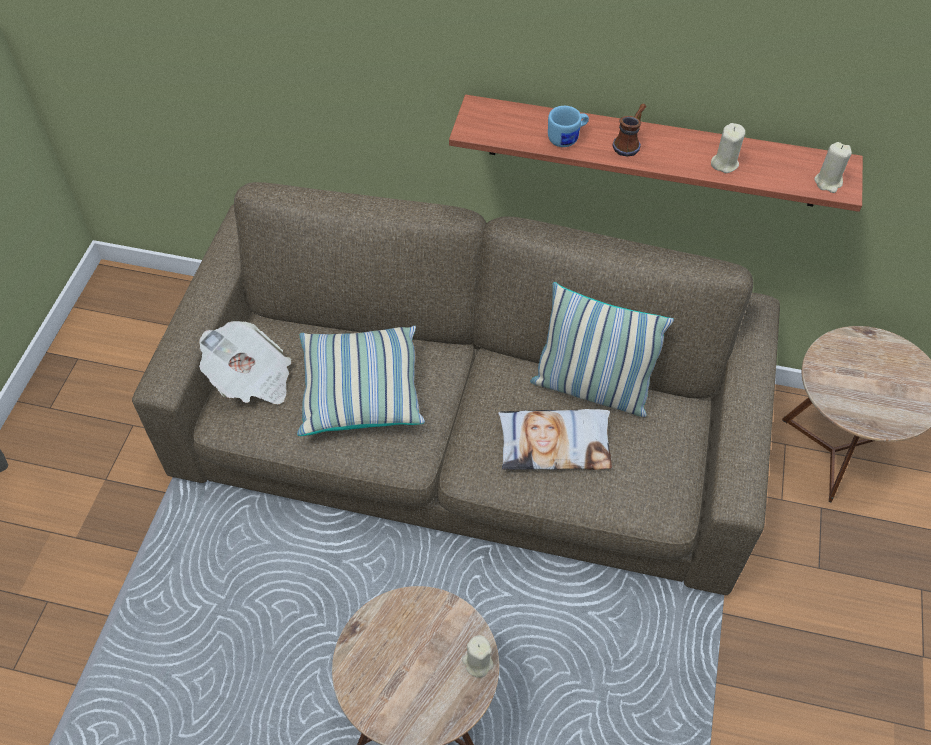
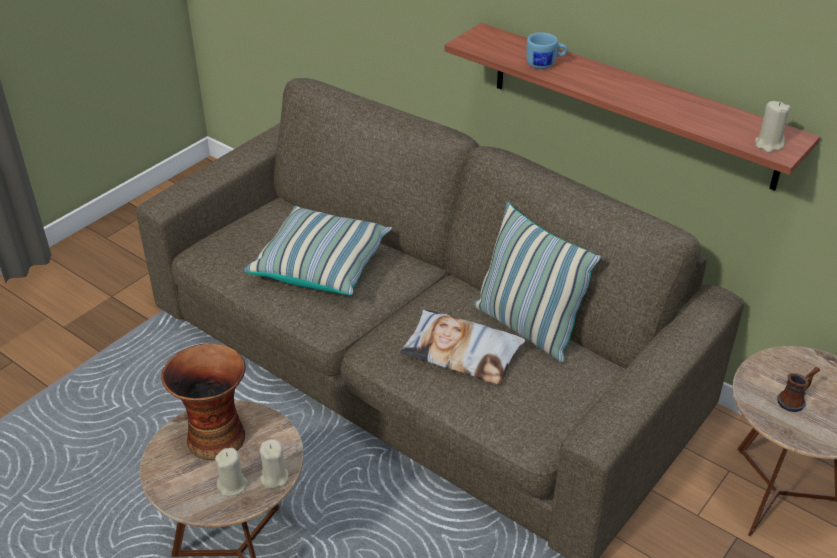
camera: 25 degrees right, 15 degrees down
(251, 379) = (241, 231): newspaper -> none
(393, 643) = (215, 437): none -> vase
(629, 143) = (598, 79): mug -> mug (796, 399)
(724, 163) = (676, 110): beige candle -> beige candle (232, 485)

